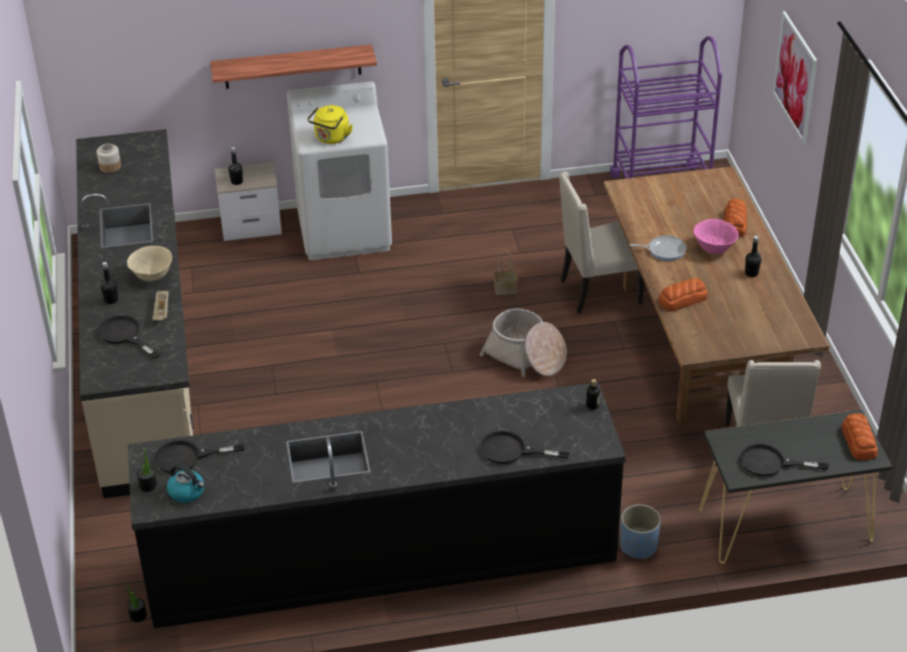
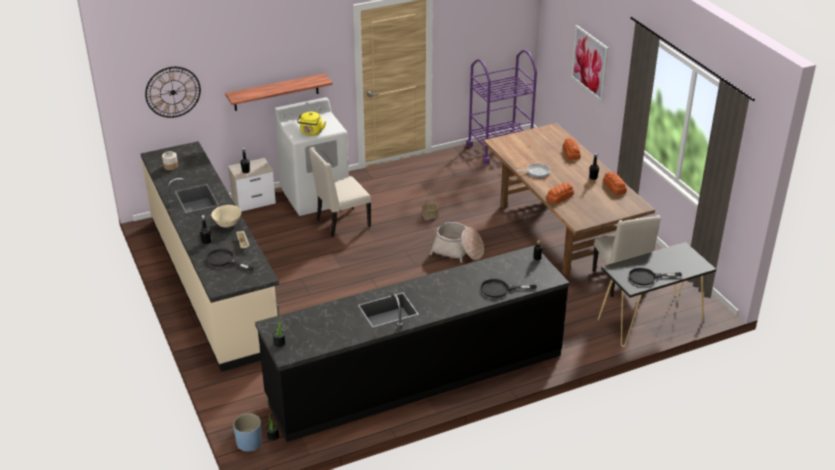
camera: 15 degrees left, 5 degrees down
(128, 53) = (173, 92): none -> wall clock
(187, 458) = (297, 324): black frying pan -> none
(187, 492) = (307, 343): kettle -> none
(598, 292) = (486, 210): beige chair -> beige chair (341, 223)
(638, 546) = (570, 345): blue planter -> blue planter (249, 443)
(714, 249) = (565, 167): pink bowl -> none
(858, 442) = (692, 259): bread -> bread (614, 187)

